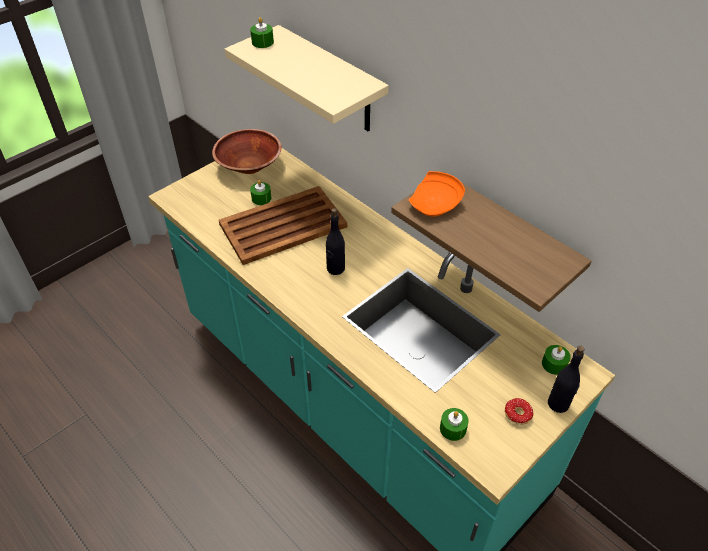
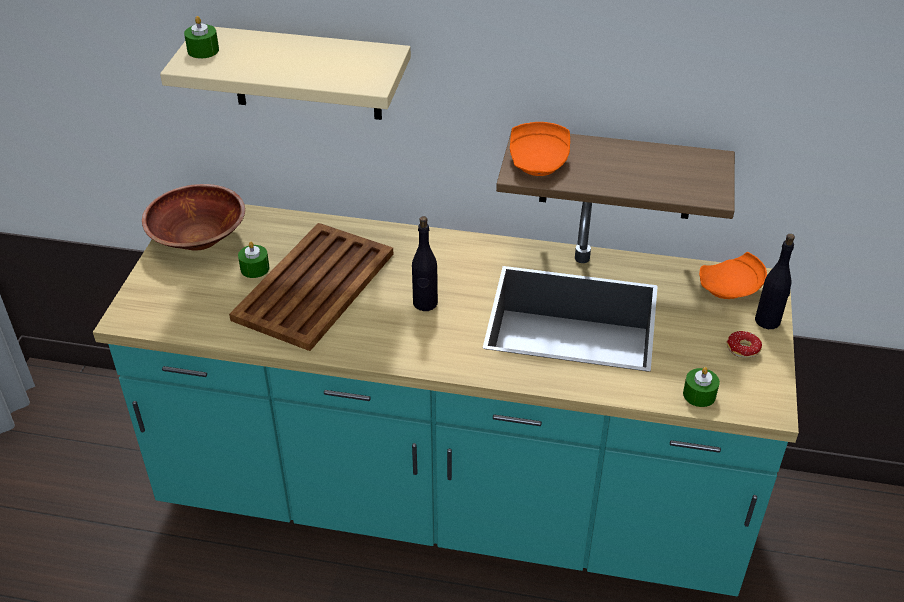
camera: 35 degrees left, 5 degrees down
(554, 364) = (730, 288): green candle -> orange plate

